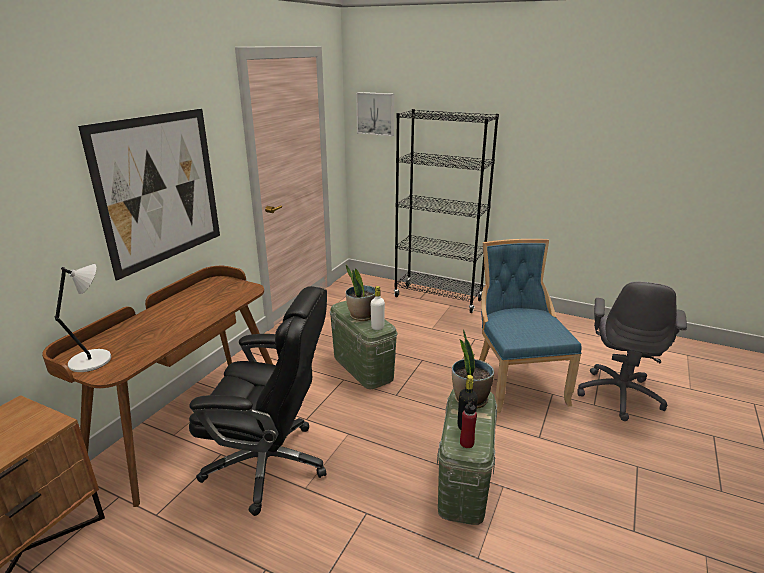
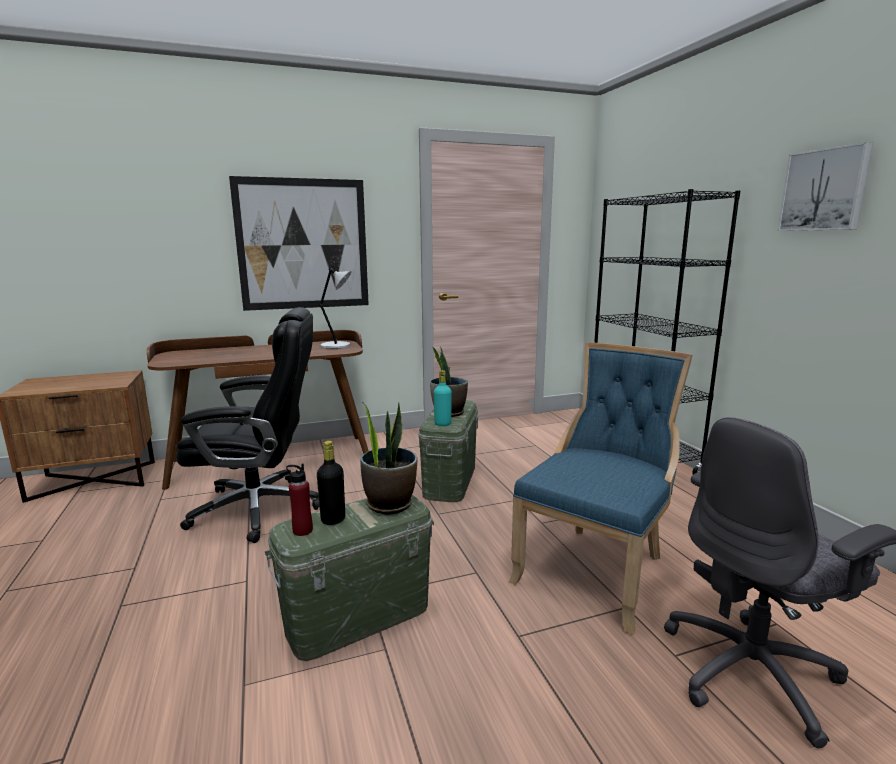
camera: 45 degrees right, 10 degrees down
(93, 360) = (177, 356): grey table lamp -> grey table lamp (337, 346)
(269, 464) = (260, 508): black office chair -> black office chair turned 60 degrees counterclockwise
(376, 113) = (616, 212): picture -> picture (824, 190)
(377, 327) = (442, 424): white bottle -> turquoise bottle

